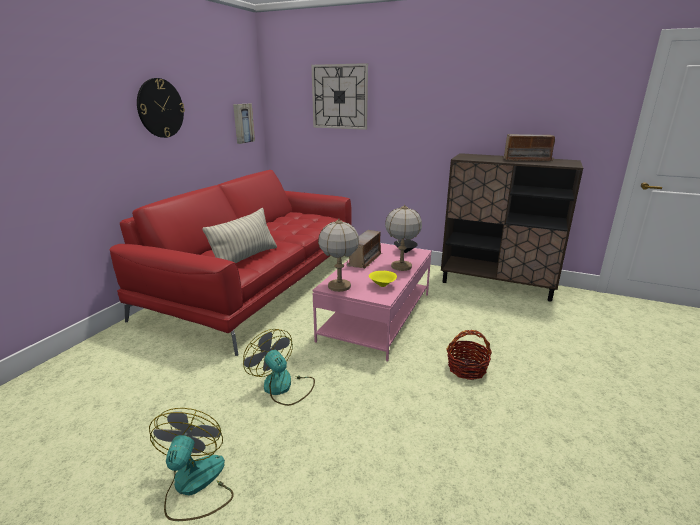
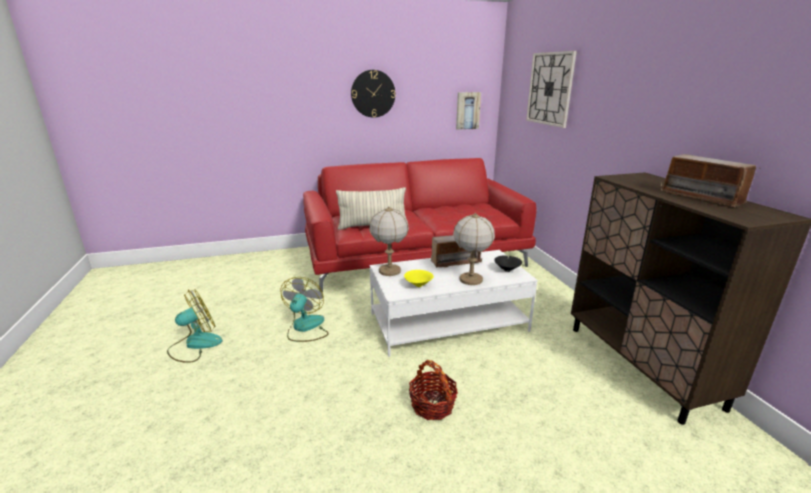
camera: 50 degrees right, 0 degrees up
(376, 316) = (448, 322): pink coffee table -> white coffee table

